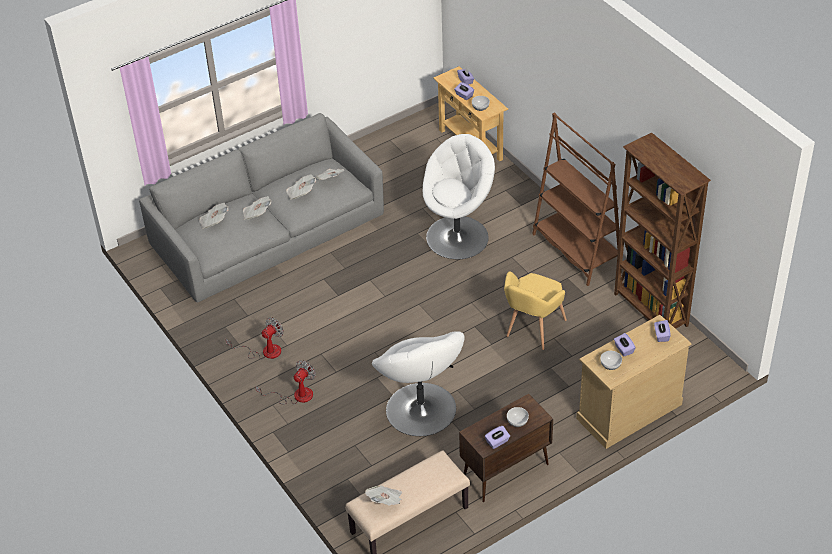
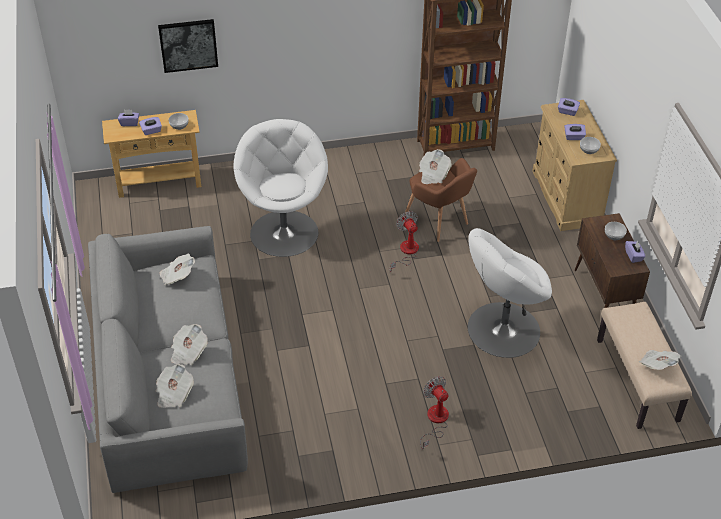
camera: 70 degrees left, 0 degrees up
(264, 351) = (356, 430): fan -> fan (406, 252)
(301, 193) = (181, 306): newspaper -> newspaper (433, 174)
(421, 410) = (502, 329): white armchair -> white armchair turned 150 degrees clockwise
(511, 51) = (188, 45): none -> picture
(532, 330) = (439, 223): yellow armchair -> brown armchair
(576, 250) = (355, 163): brown bookcase -> none

